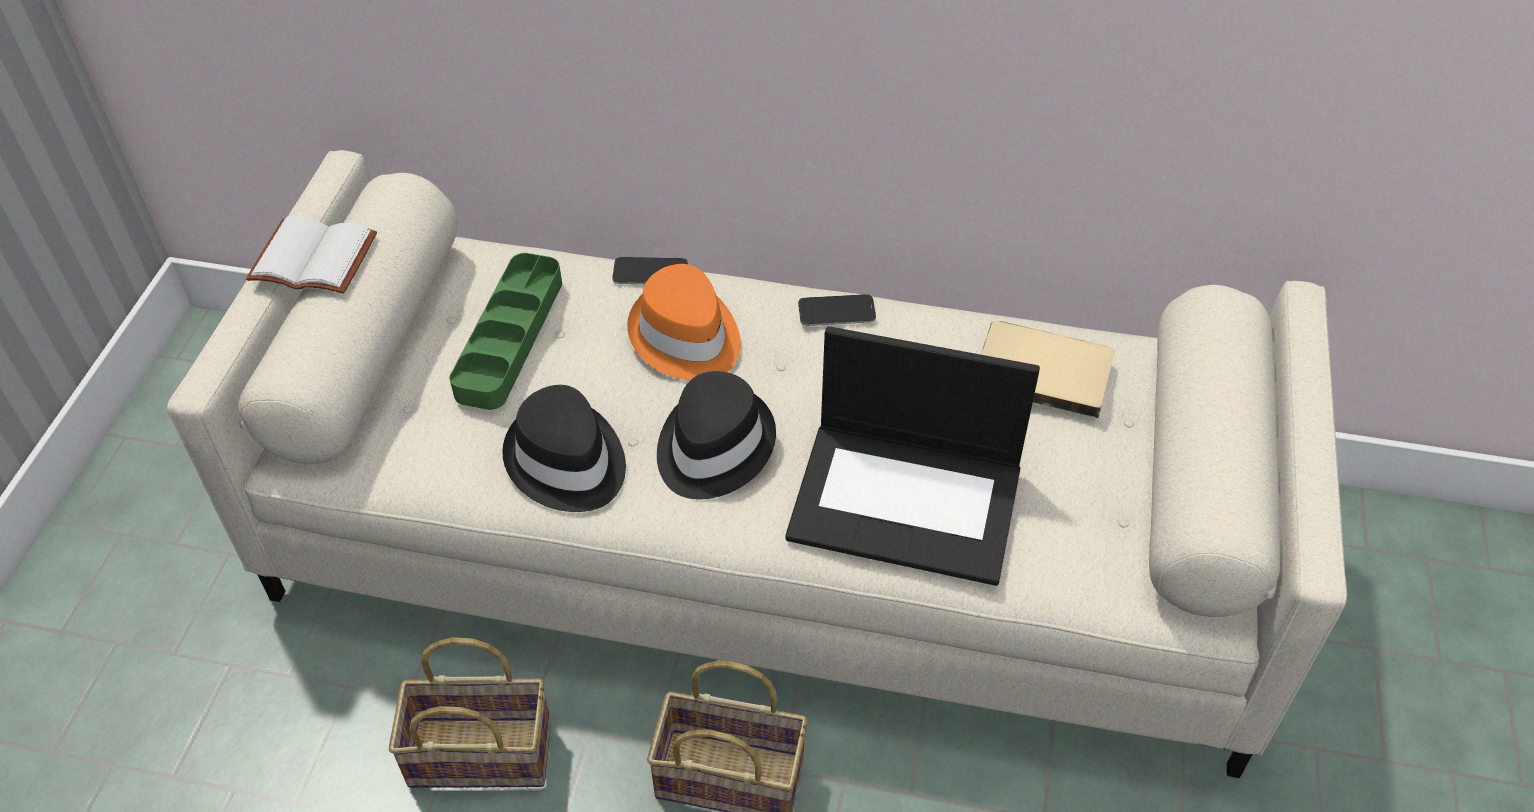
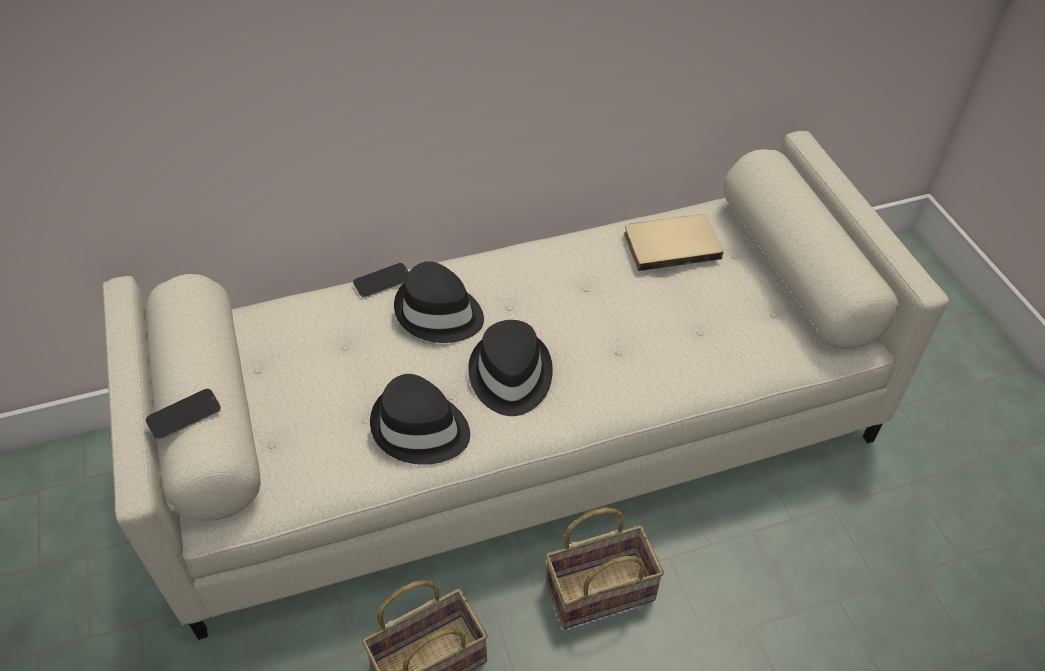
camera: 30 degrees left, 0 degrees up
(310, 261) = (156, 365): white book -> none
(510, 337) = (315, 363): green tray -> none
(685, 337) = (439, 314): orange hat -> black hat
(836, 312) = (523, 258): phone -> phone (184, 415)
(908, 500) = (653, 355): laptop -> none

